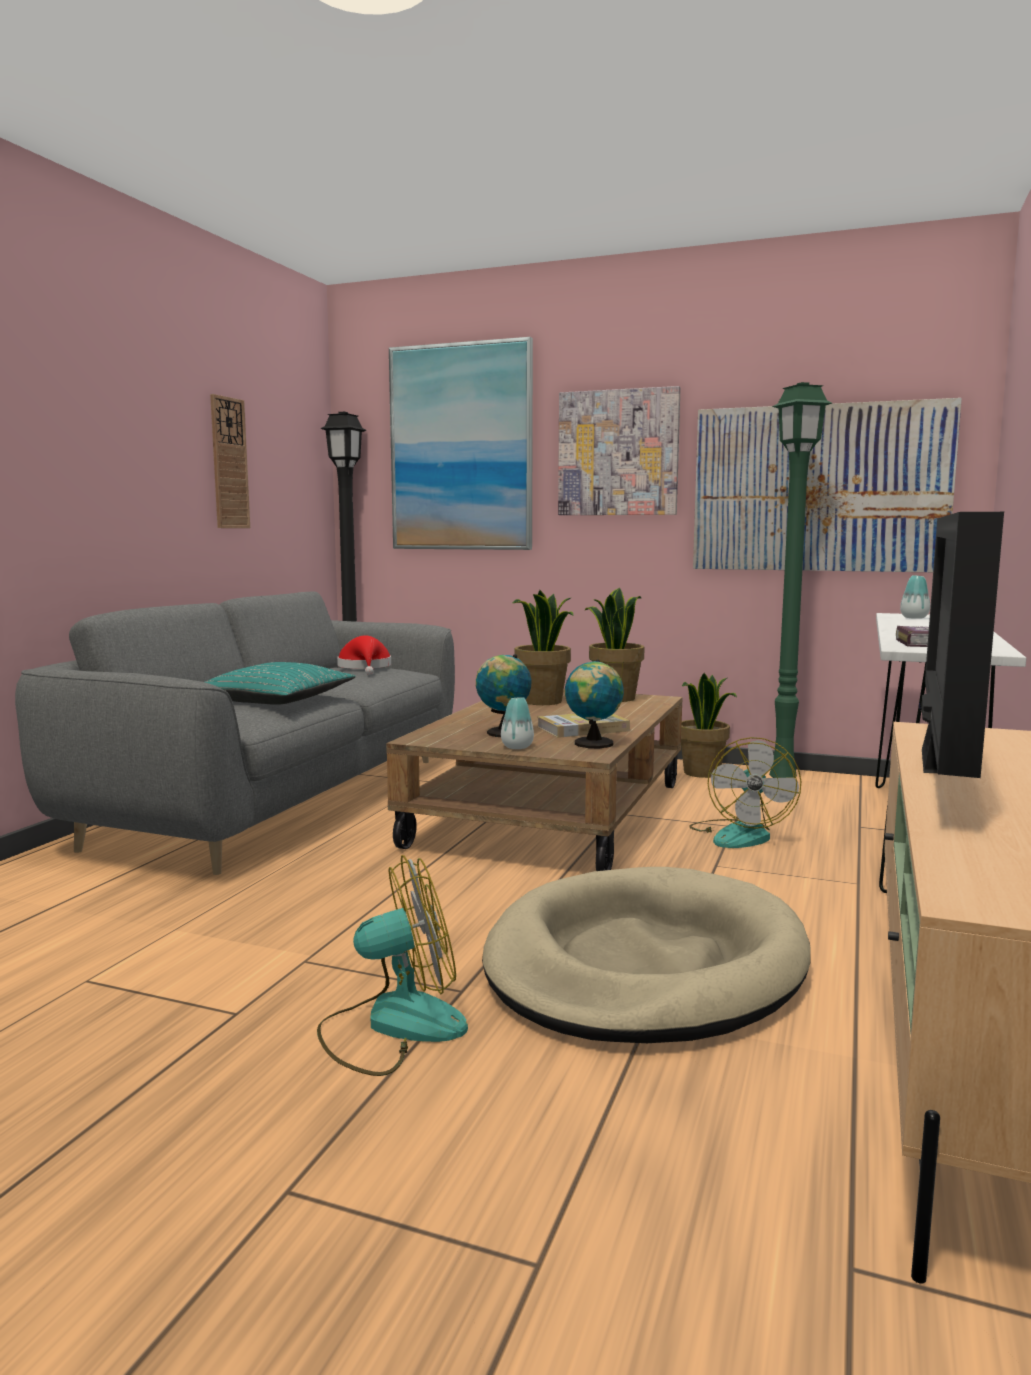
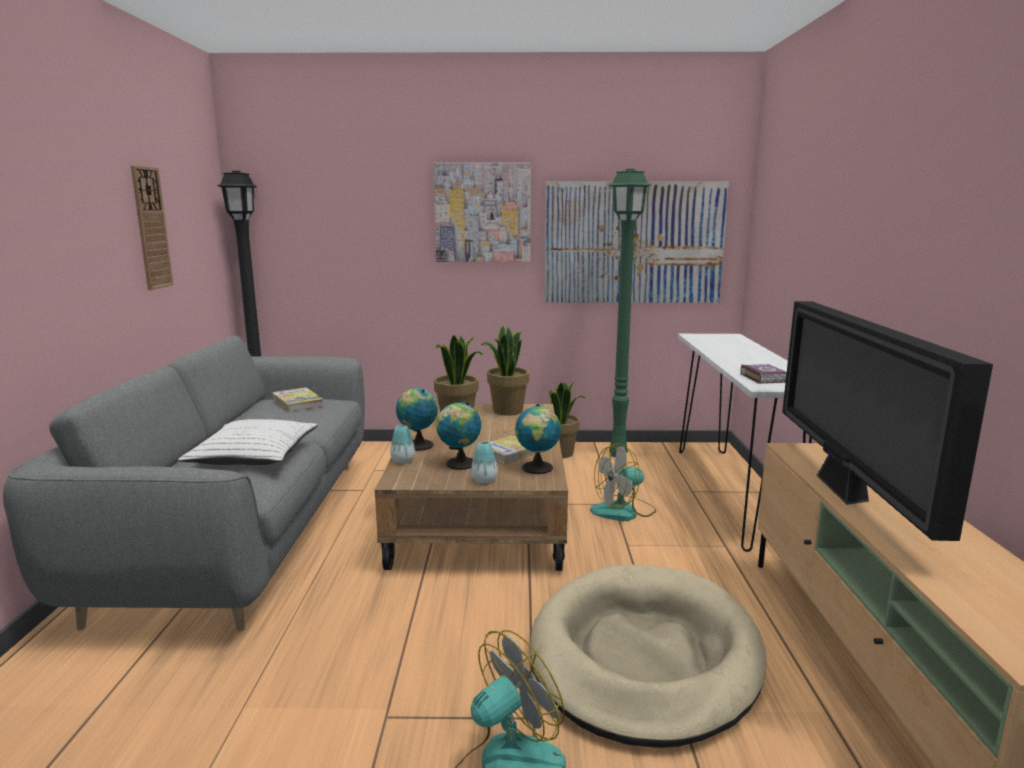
camera: 20 degrees left, 5 degrees up
(276, 699) = (253, 455): turquoise pillow -> white pillow
(365, 668) = (297, 402): red hat -> book
(461, 448) = (348, 205): picture -> none
(472, 716) = (417, 445): none -> globe
(740, 834) = (623, 511): fan -> fan turned 75 degrees clockwise
(914, 618) = (710, 339): vase -> vase (403, 461)

